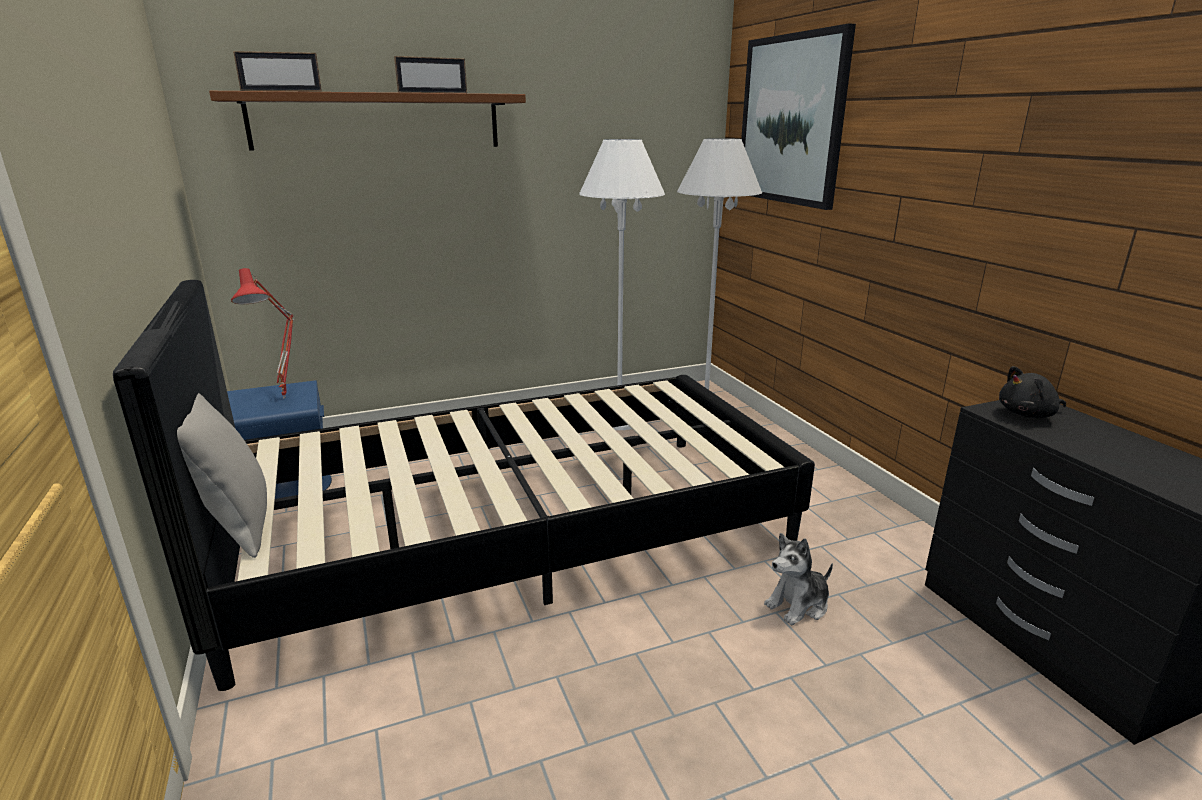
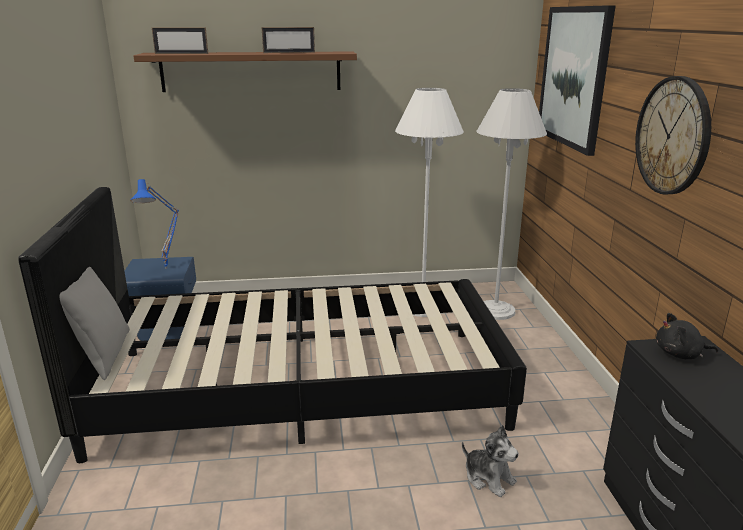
camera: 15 degrees right, 0 degrees up
(287, 397) = (168, 268): red table lamp -> blue table lamp
(798, 605) = (488, 478): plush toy -> plush toy turned 120 degrees counterclockwise
(962, 166) = (672, 136): none -> wall clock

